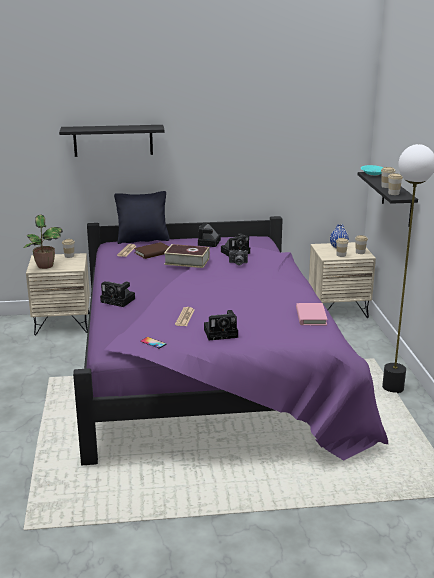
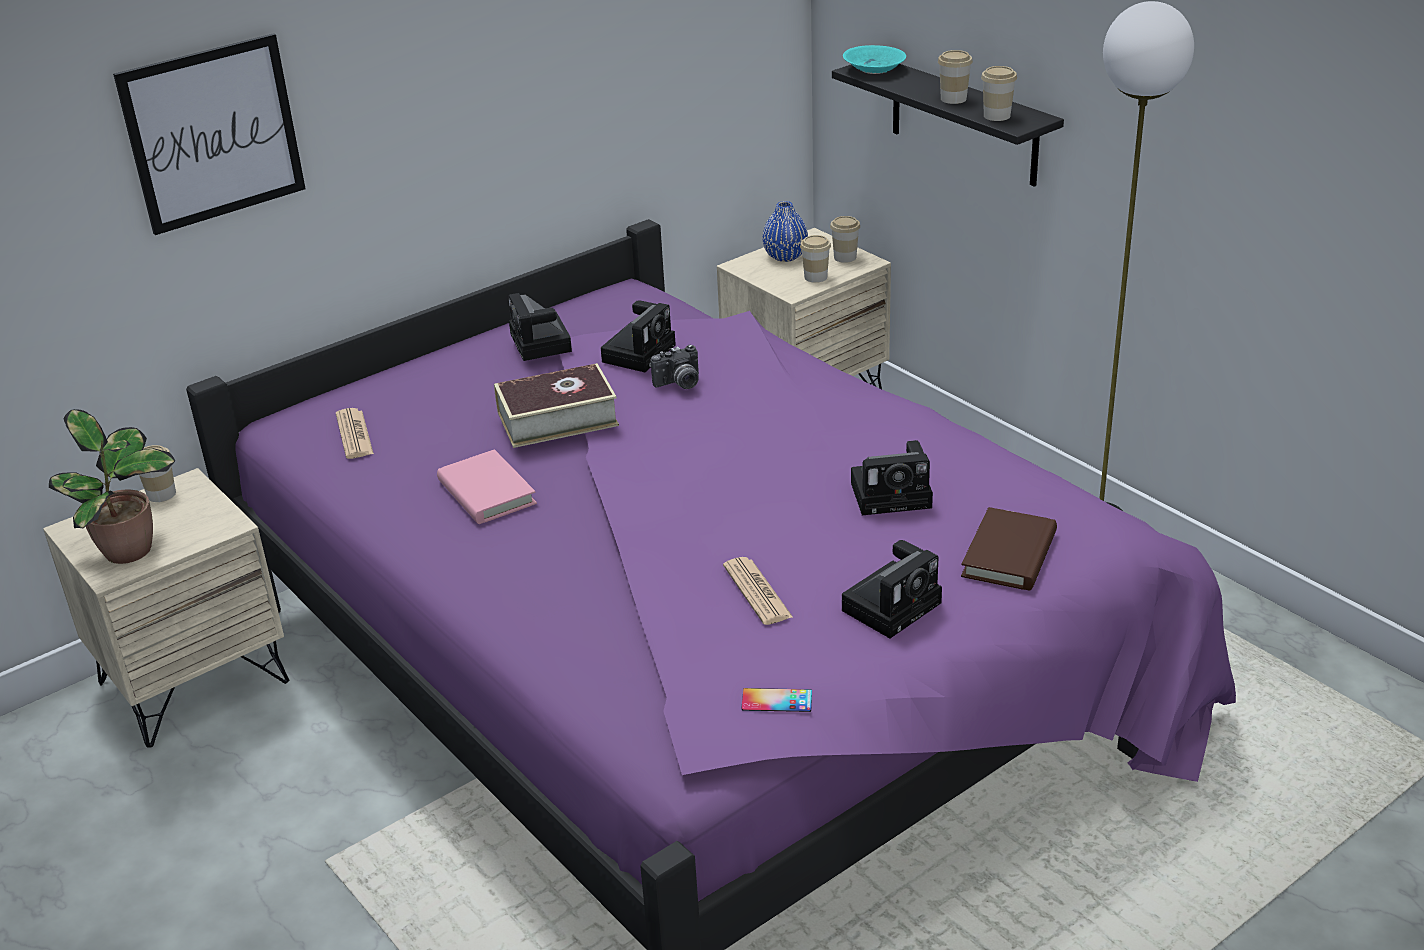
camera: 30 degrees left, 10 degrees up
(113, 140) = (213, 133): black shelf -> picture
(119, 300) = (524, 600): camera -> camera (894, 494)
(143, 240) = (351, 385): black pillow -> none
(153, 253) = (430, 418): brown book -> brown book (1009, 555)
(311, 316) = (1014, 481): pink book -> pink book (486, 492)

